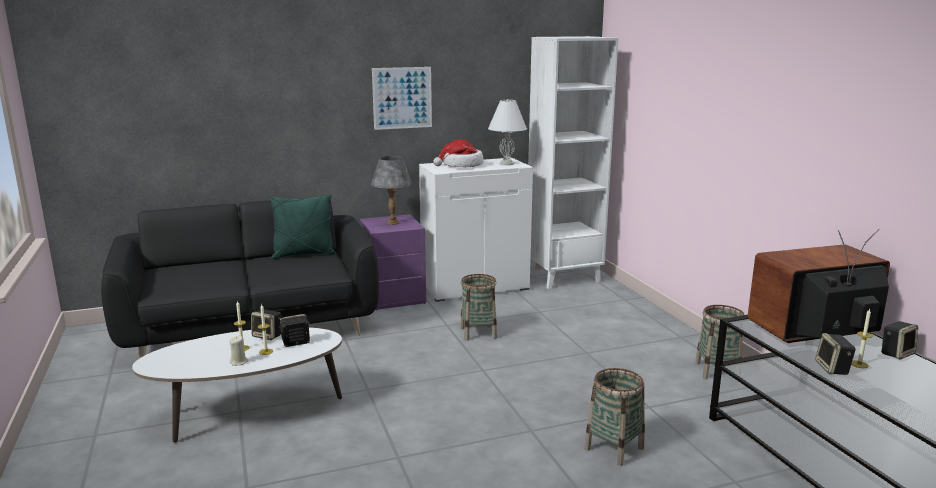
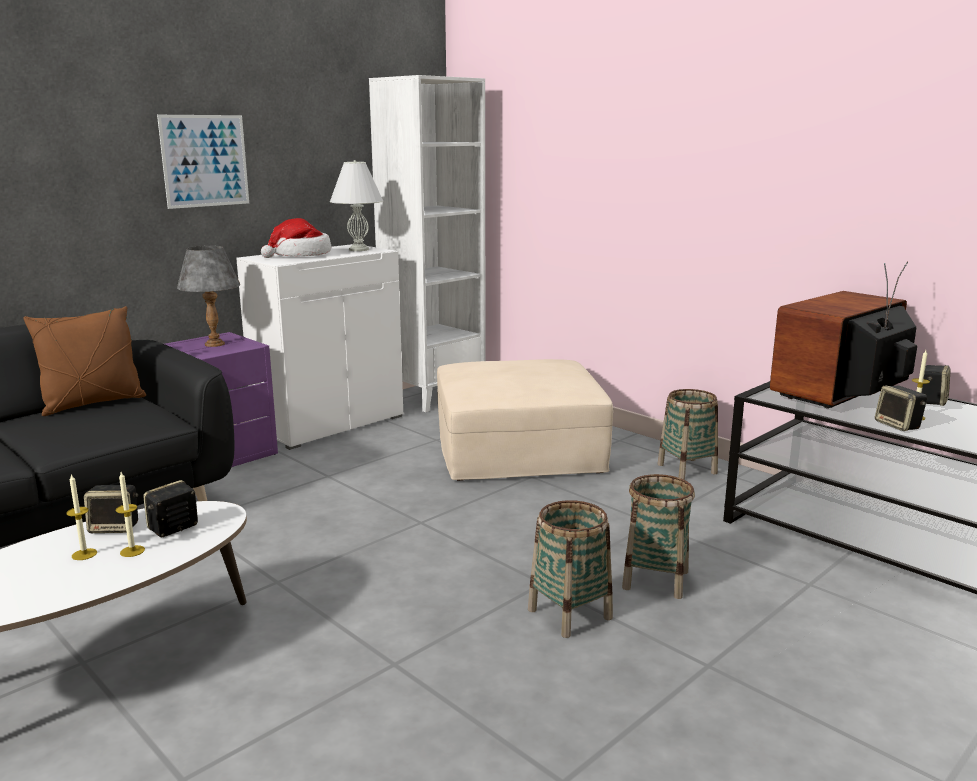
camera: 25 degrees left, 0 degrees up
(239, 362) = (96, 576): beige candle -> none
(304, 254) = (93, 404): green pillow -> brown pillow
(478, 333) = (378, 478): basket -> basket (569, 614)
(594, 329) = (518, 448): none -> beige ottoman

